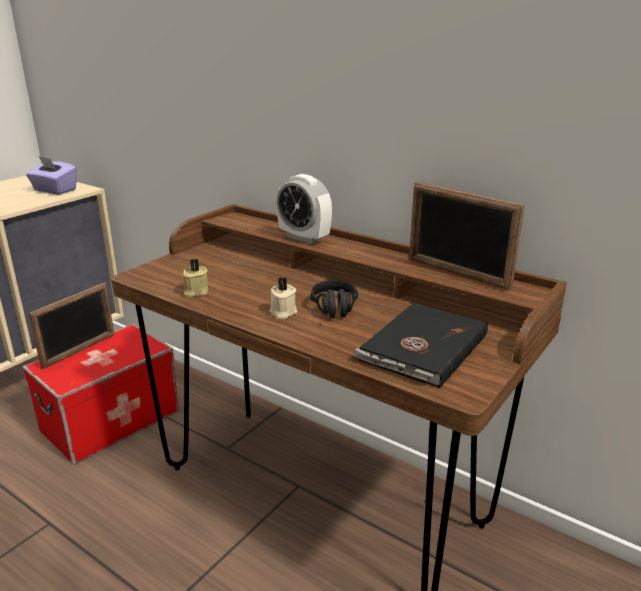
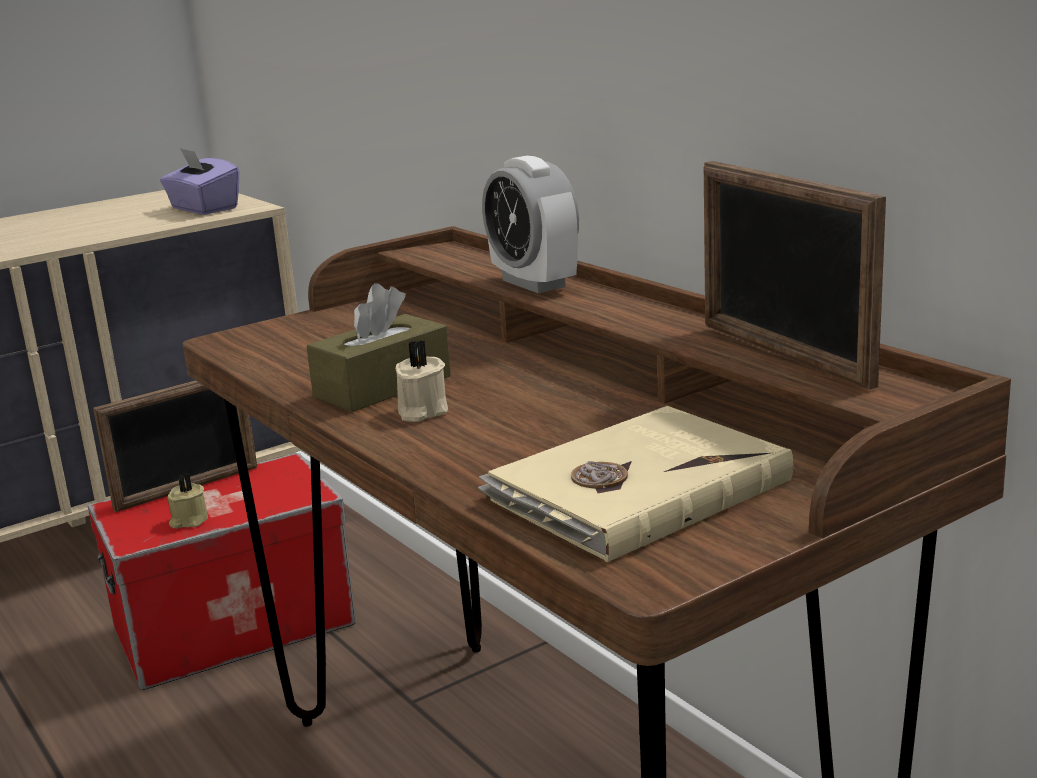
camera: 20 degrees right, 5 degrees down
(195, 292) = (299, 370): beige candle -> beige candle (189, 521)
(250, 299) = (382, 386): none -> brown tissue box
(335, 311) = (520, 417): black headphones -> none
(421, 348) = (635, 490): black book -> beige book

